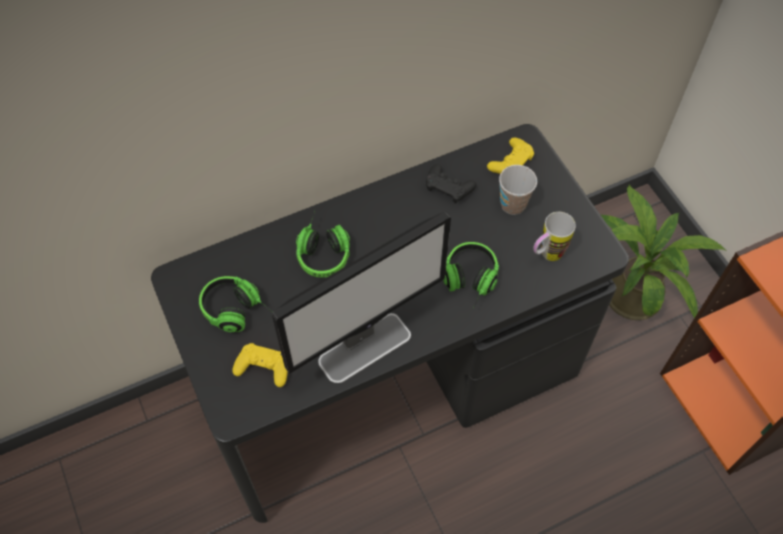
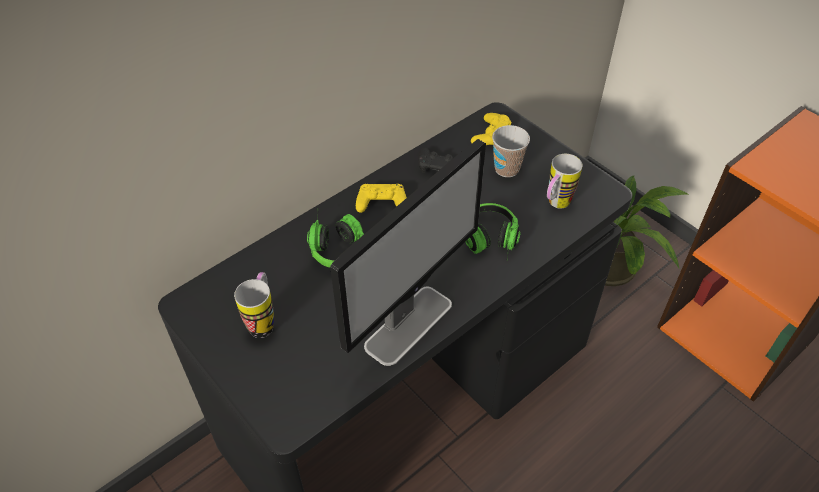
camera: 15 degrees left, 10 degrees down
(238, 312) = (263, 321): headphones -> mug
(263, 367) = (307, 368): yellow game controller -> yellow game controller (382, 203)

